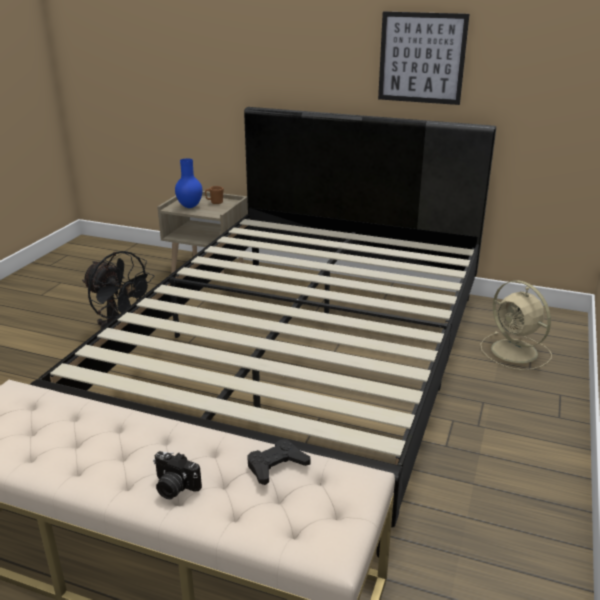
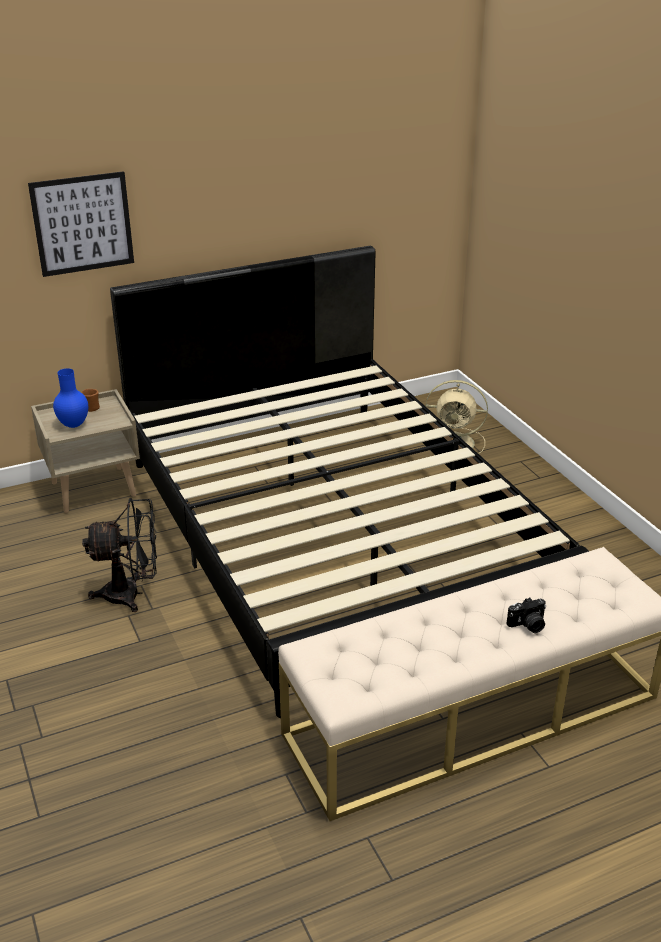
camera: 45 degrees left, 5 degrees up
(276, 466) = (553, 579): black game controller -> none
(421, 58) = (293, 196): picture -> picture (82, 224)

